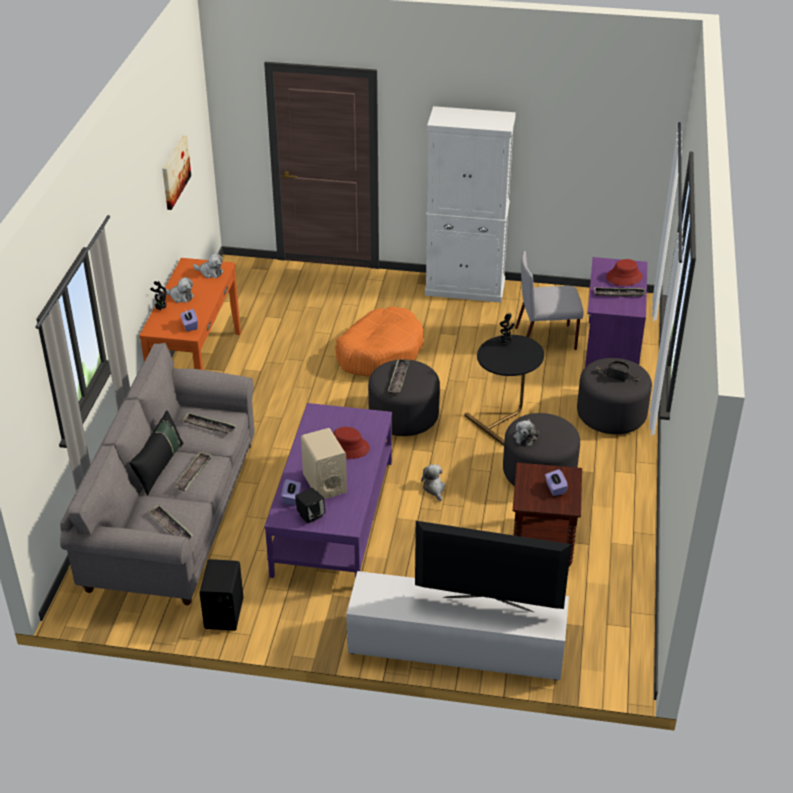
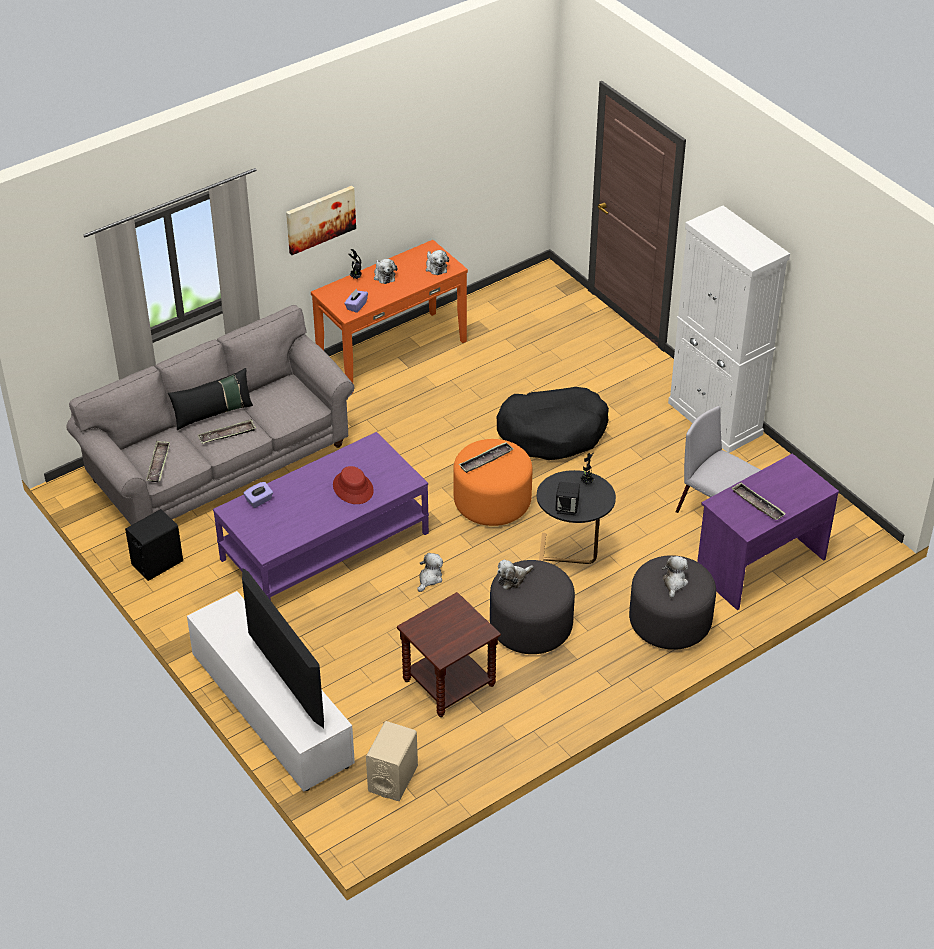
camera: 45 degrees right, 5 degrees up
(175, 172) = (445, 153): picture -> picture (320, 219)
(209, 426) = (286, 403): tray -> none
(310, 515) = (253, 523): black speaker -> black speaker (567, 508)
(324, 483) = (297, 506): beige speaker -> beige speaker (393, 778)
(380, 353) = (553, 432): orange dog bed -> black dog bed
(404, 416) = (492, 501): grey ottoman -> orange ottoman
(555, 488) = (453, 634): purple tissue box -> none
(618, 376) = (674, 583): black hat -> plush toy
(624, 277) = (789, 491): red hat -> none

